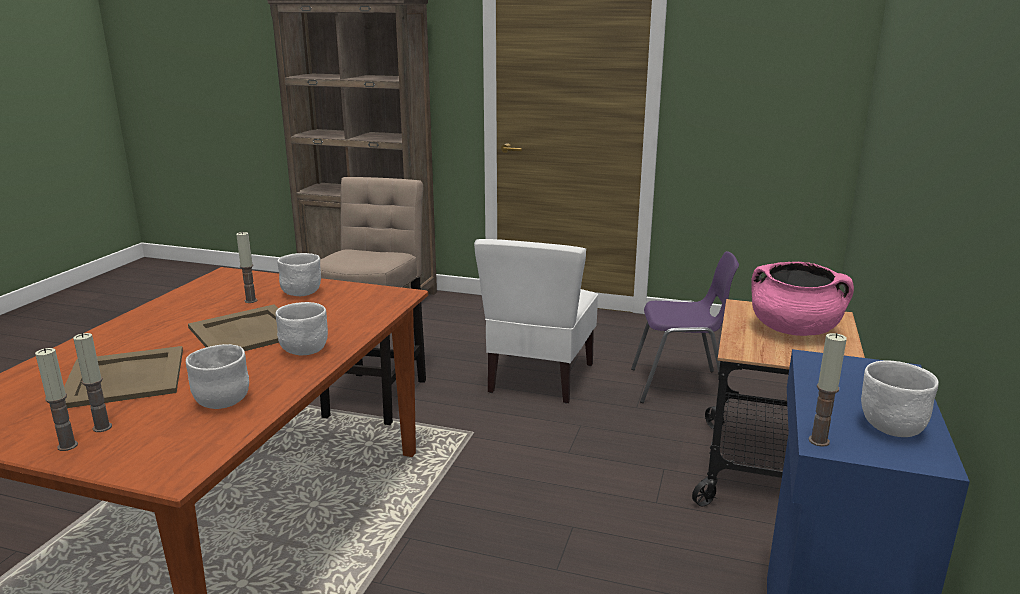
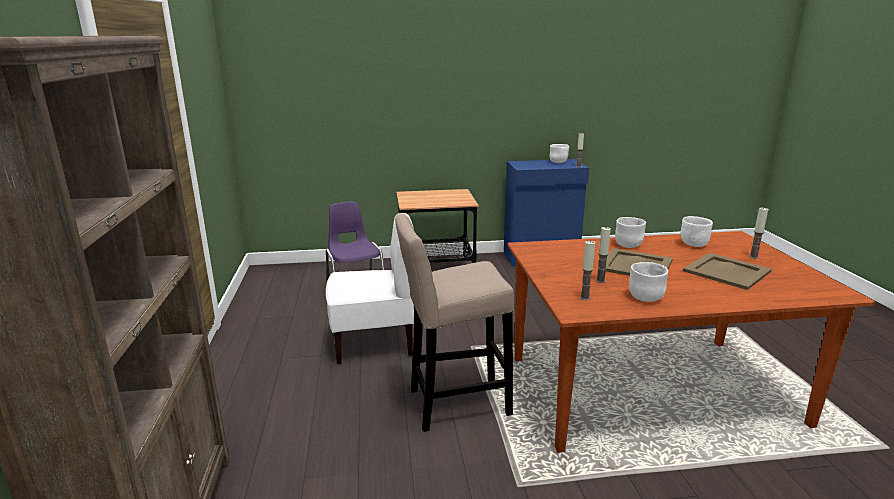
camera: 115 degrees left, 0 degrees up
(67, 446) = (772, 256): candle -> candle (585, 297)
(302, 294) = (565, 270): white bowl -> white bowl (645, 297)
(794, 330) = (431, 197): pink cooking pot -> none

